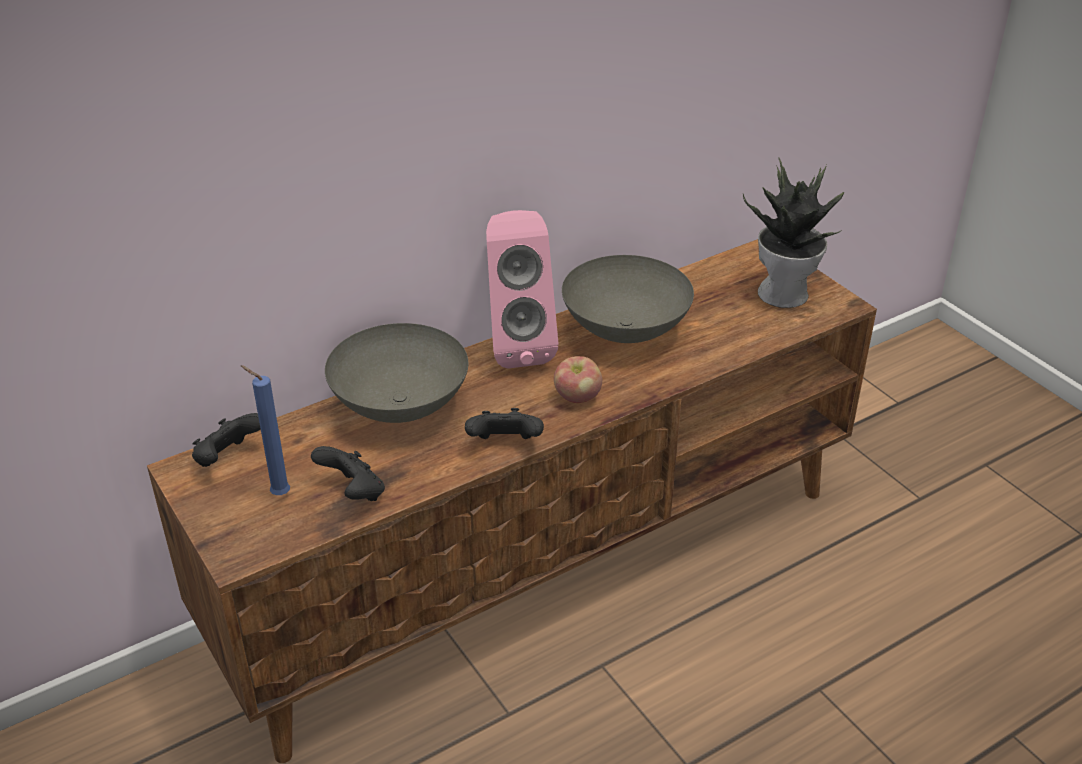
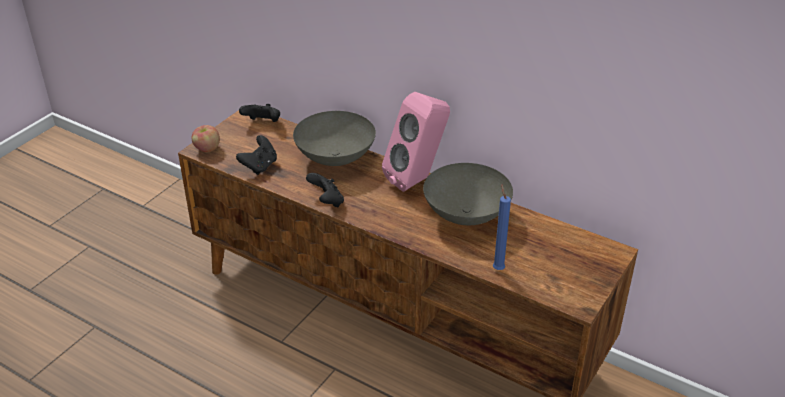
camera: 65 degrees right, 0 degrees up
(277, 494) = (246, 145): blue candle -> blue candle (497, 268)
(577, 397) = (386, 215): apple -> apple (207, 149)
(785, 294) = (568, 274): potted plant -> none

